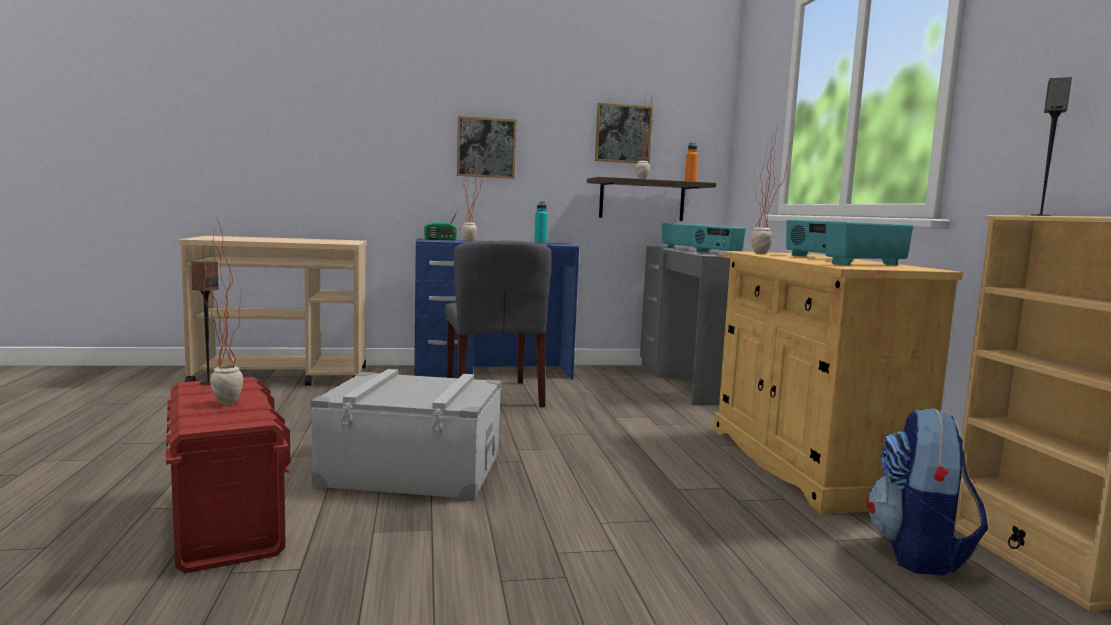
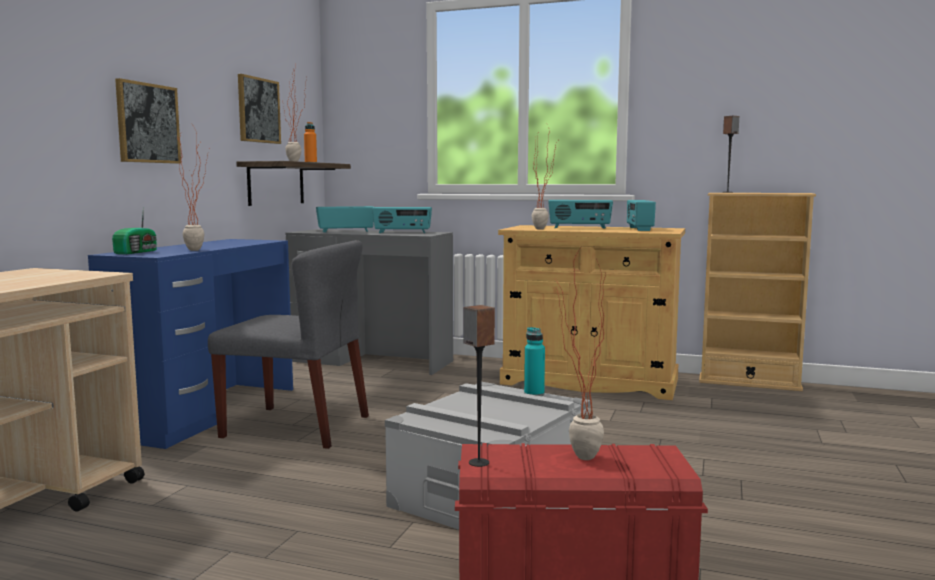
camera: 60 degrees left, 0 degrees up
(540, 243) = (229, 242): turquoise bottle -> turquoise bottle (534, 394)
(919, 553) = (734, 397): backpack -> none

